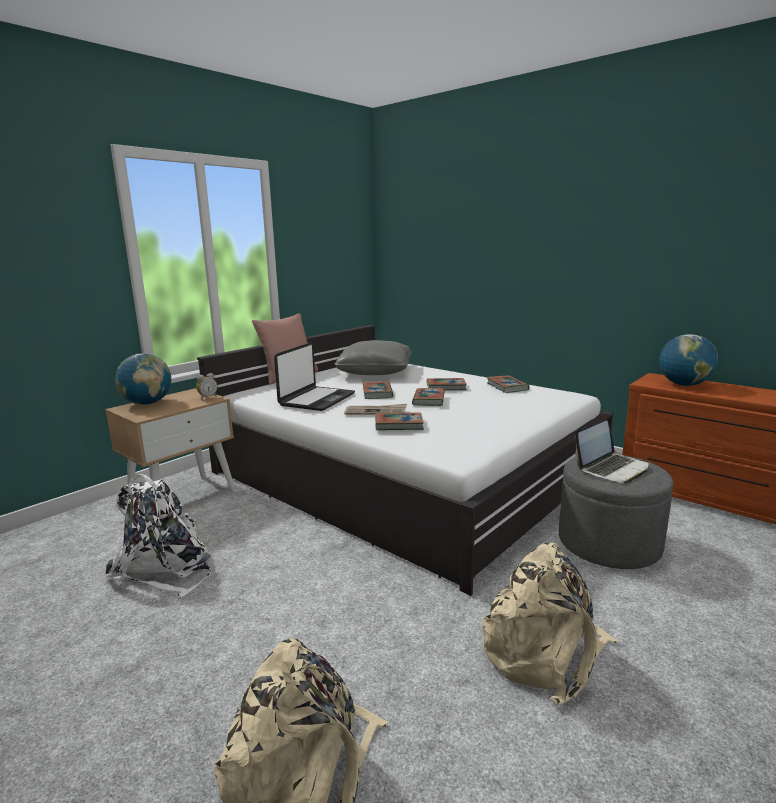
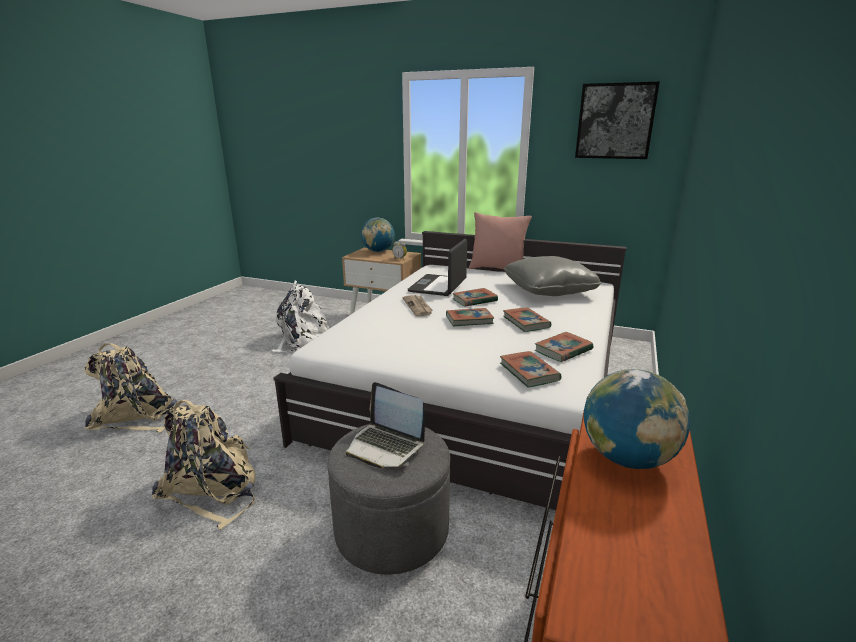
camera: 70 degrees right, 5 degrees up
(316, 399) = (438, 286): laptop -> laptop turned 105 degrees clockwise
(334, 218) = (615, 121): none -> picture
(398, 425) = (385, 317): book -> book (529, 372)

